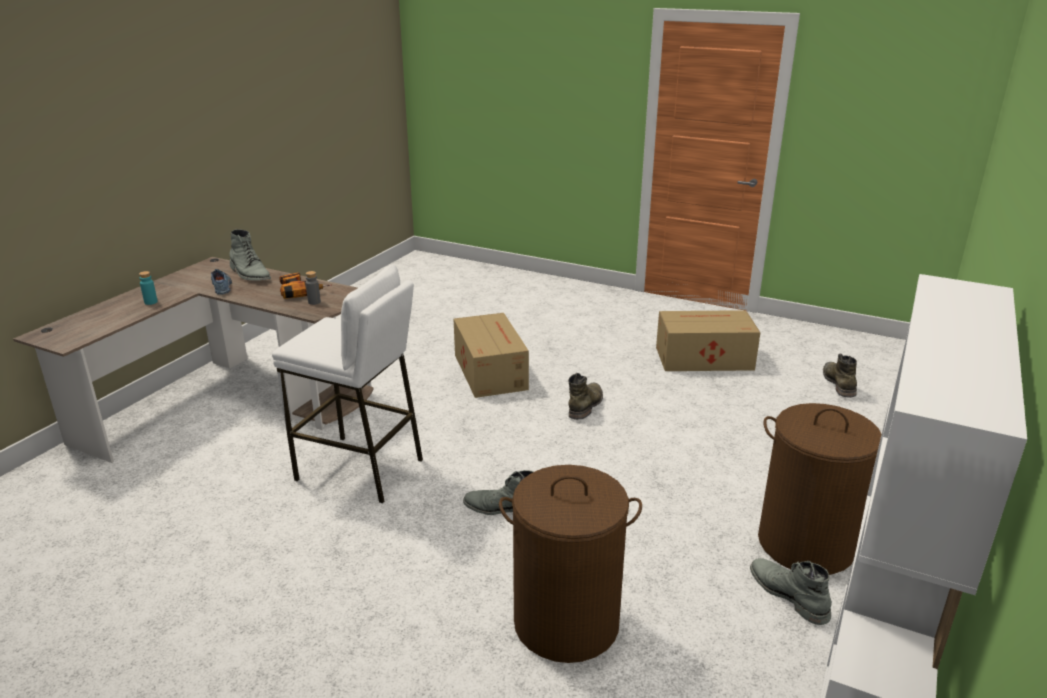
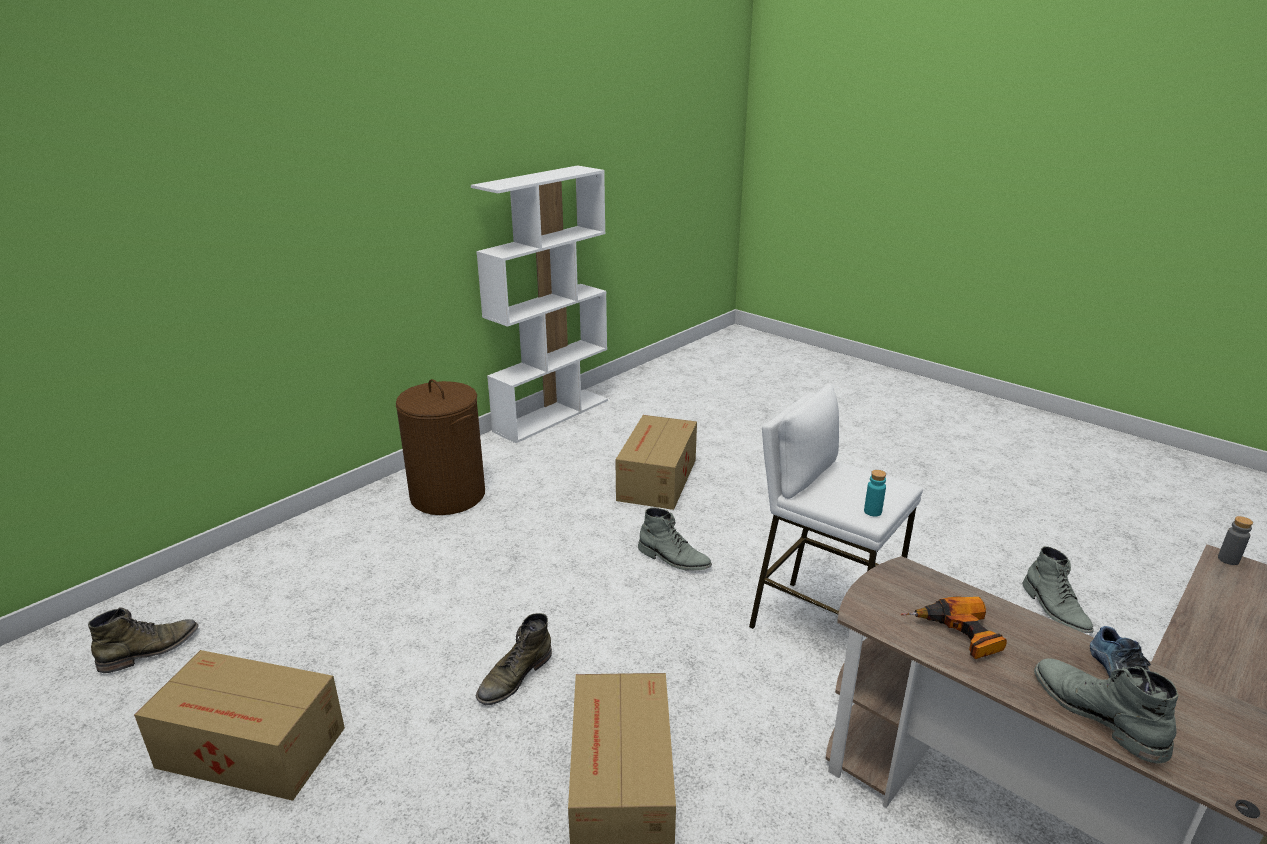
camera: 165 degrees left, 0 degrees up
(151, 302) = (1211, 643): turquoise bottle -> turquoise bottle (872, 511)
(314, 302) = (918, 597): grey bottle -> grey bottle (1228, 559)
(566, 622) = (656, 480): brown laundry basket -> cardboard box
(788, 595) = (498, 472): grey boot -> grey boot (1055, 609)
(838, 383) = (150, 650): green boot -> green boot turned 150 degrees counterclockwise

